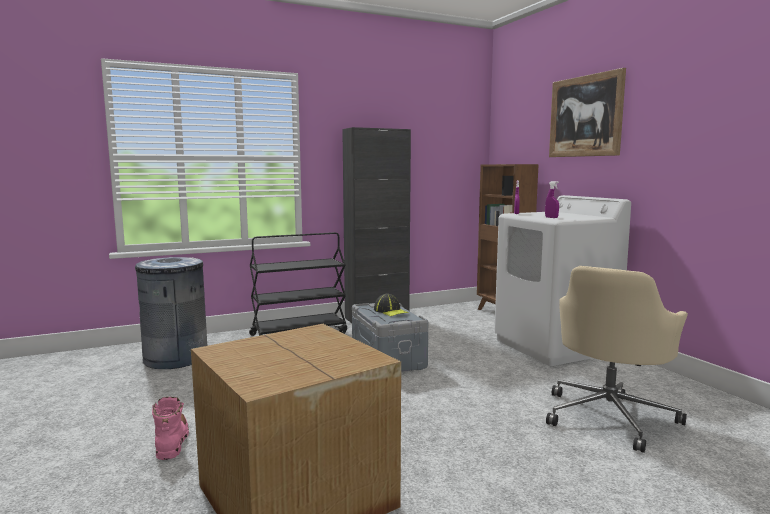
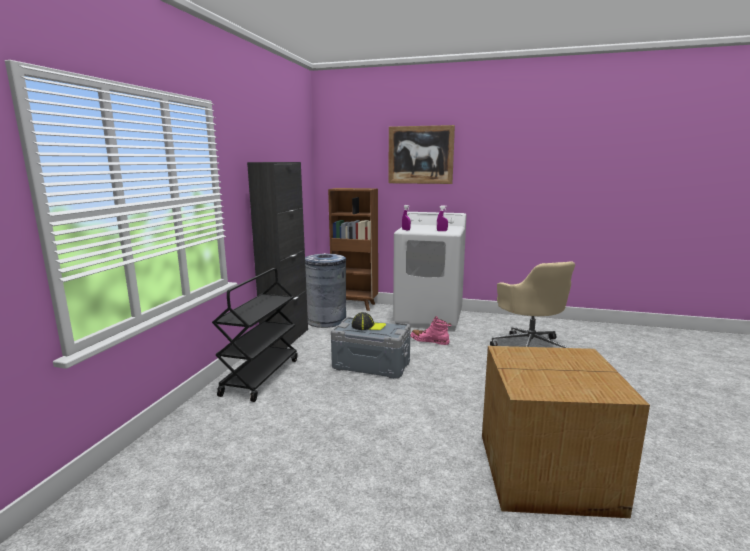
camera: 50 degrees left, 5 degrees up
(172, 441) = (408, 505): pink boot -> pink boot (429, 341)
(176, 358) = (206, 453): grey trash can -> grey trash can (326, 320)

